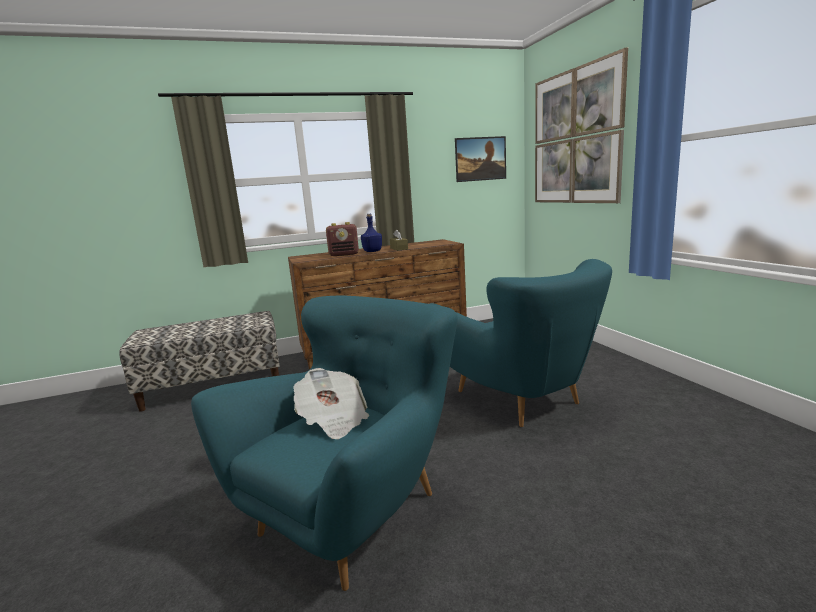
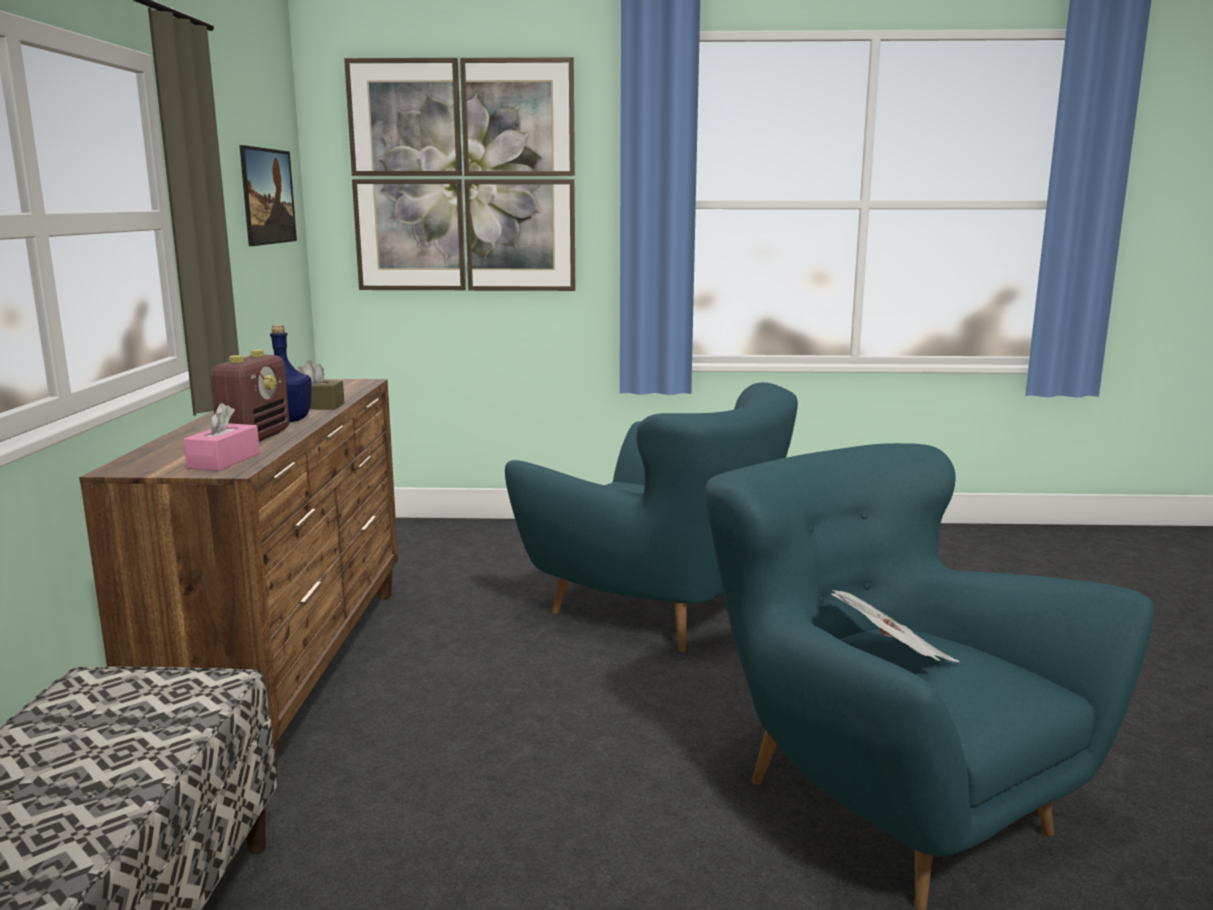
camera: 70 degrees left, 0 degrees up
(311, 258) = (224, 461): none -> pink tissue box
(519, 398) = (656, 611): turquoise armchair -> turquoise armchair turned 45 degrees clockwise

